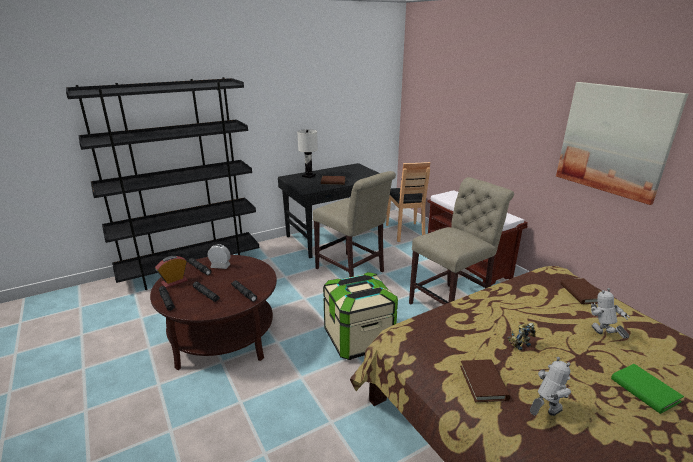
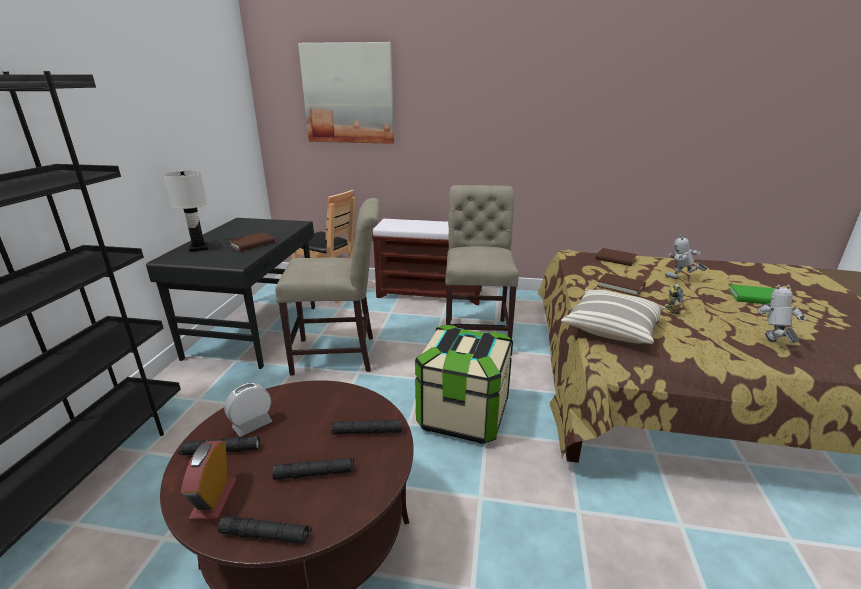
camera: 50 degrees left, 0 degrees up
(443, 325) = (611, 327): none -> pillow
(483, 382) = (716, 349): brown book -> brown book (620, 287)
(614, 140) = (565, 120): picture -> picture (348, 94)

